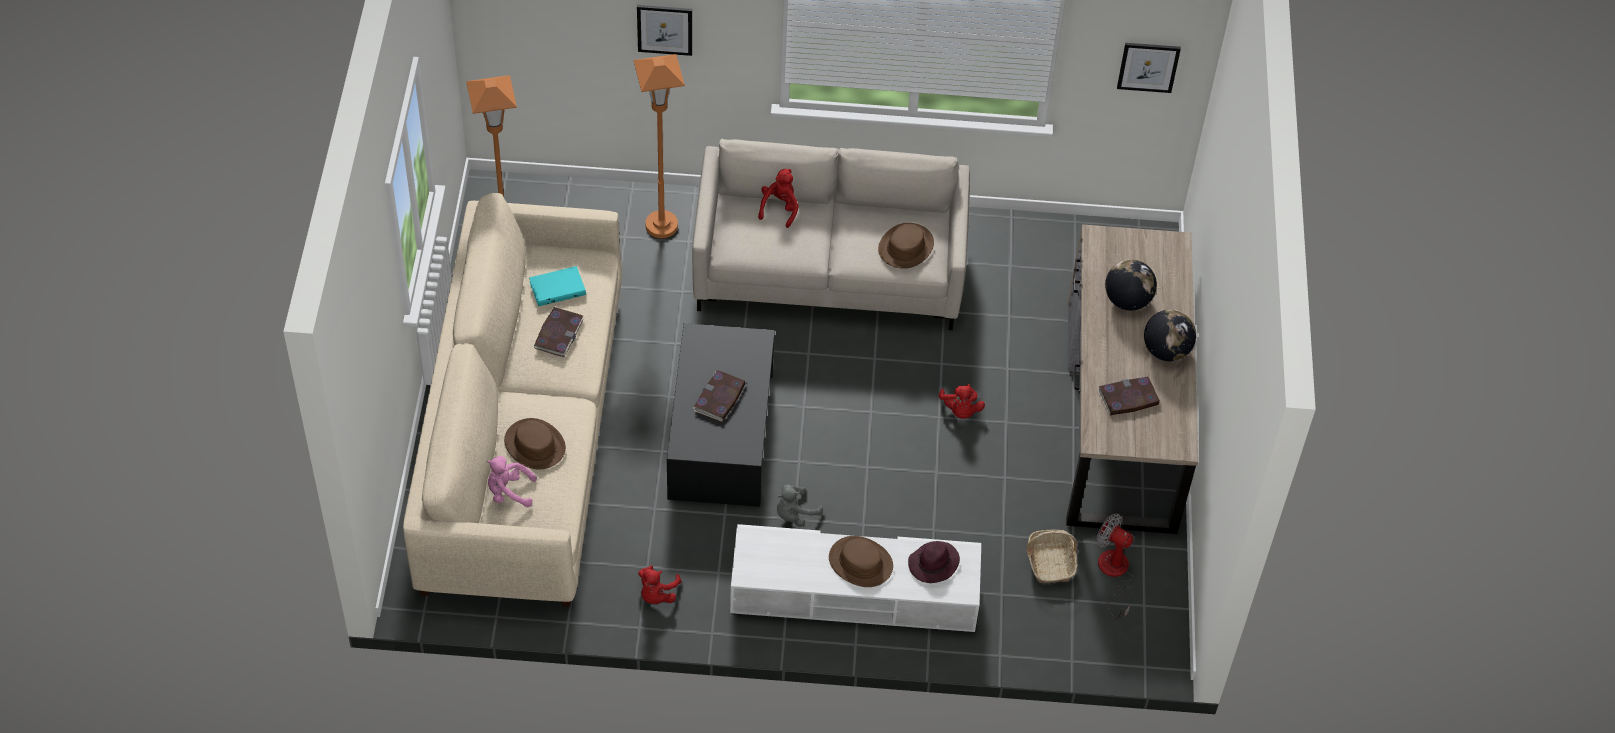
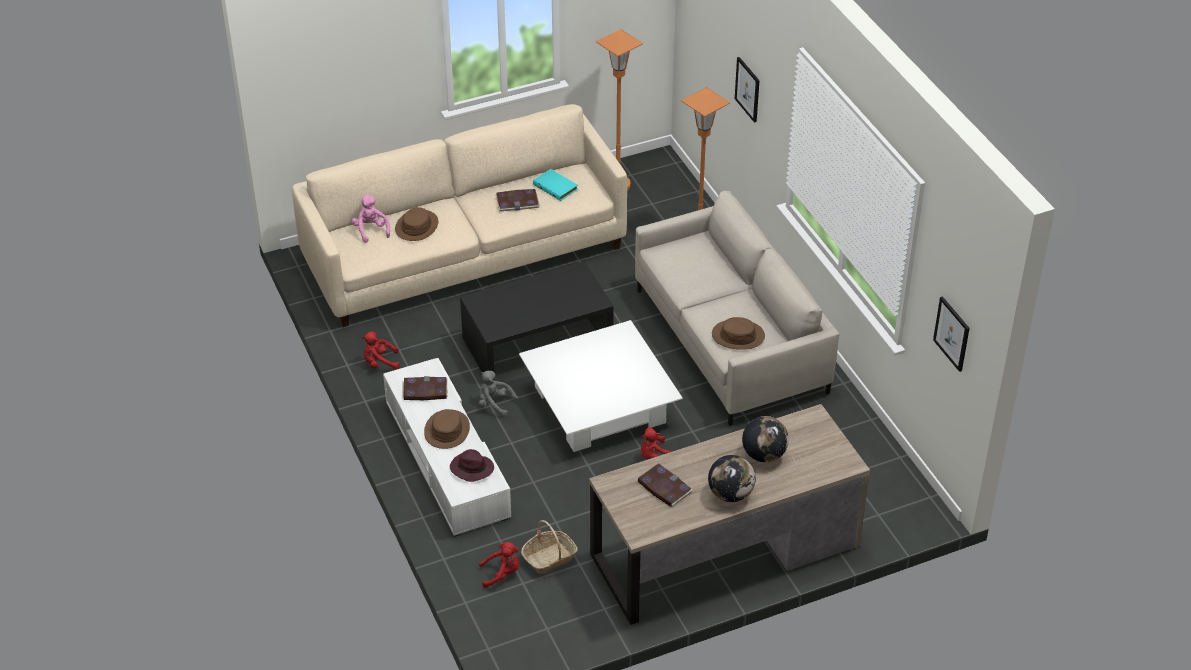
camera: 65 degrees right, 10 degrees down
(719, 398) = (531, 301): book -> book (425, 390)
(779, 208) = (718, 261): red plush toy -> red plush toy (502, 573)
(855, 422) = (600, 405): none -> white coffee table
(1114, 574) = (564, 600): fan -> none

